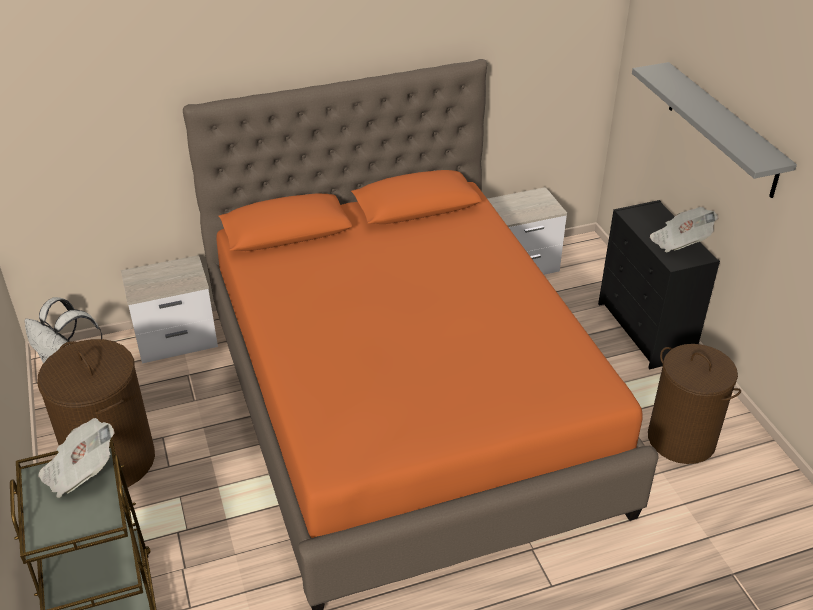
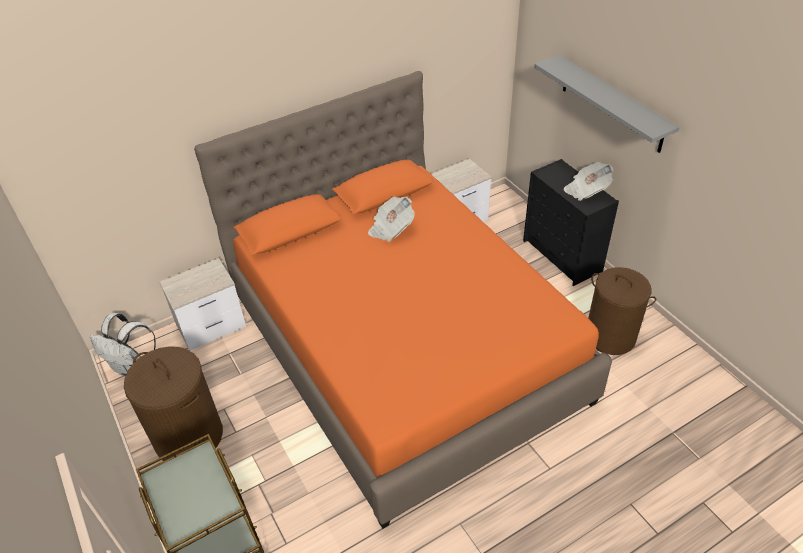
camera: 10 degrees left, 5 degrees up
(80, 471) = (190, 466): newspaper -> newspaper (391, 229)

